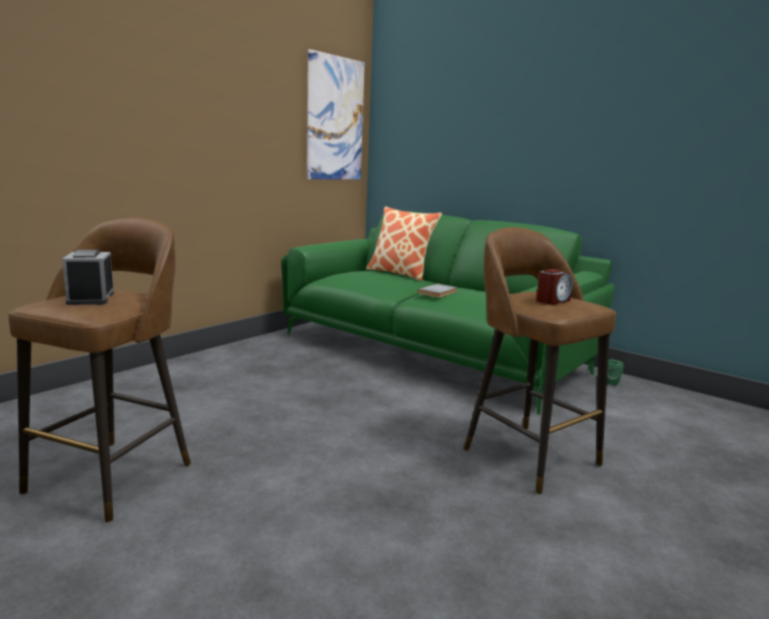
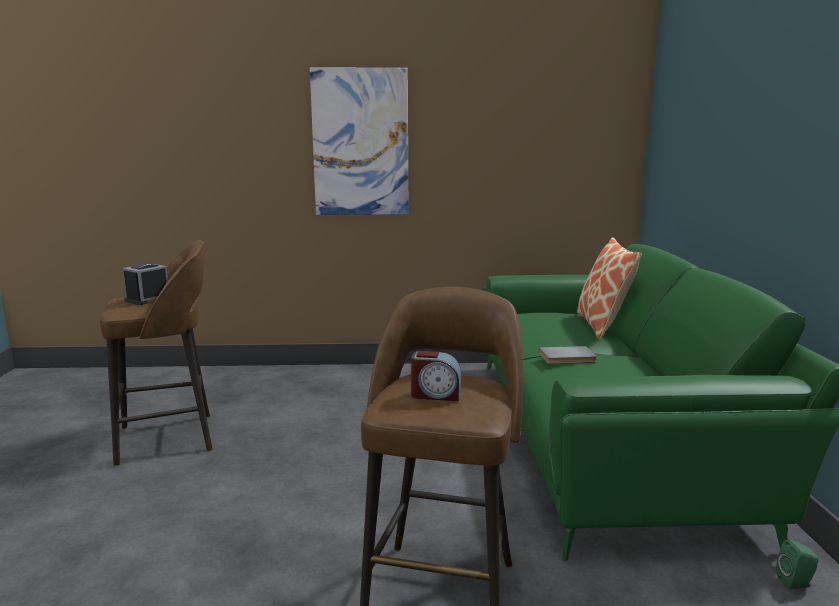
camera: 50 degrees right, 0 degrees up
(335, 119) = (584, 129): picture -> picture (360, 143)

